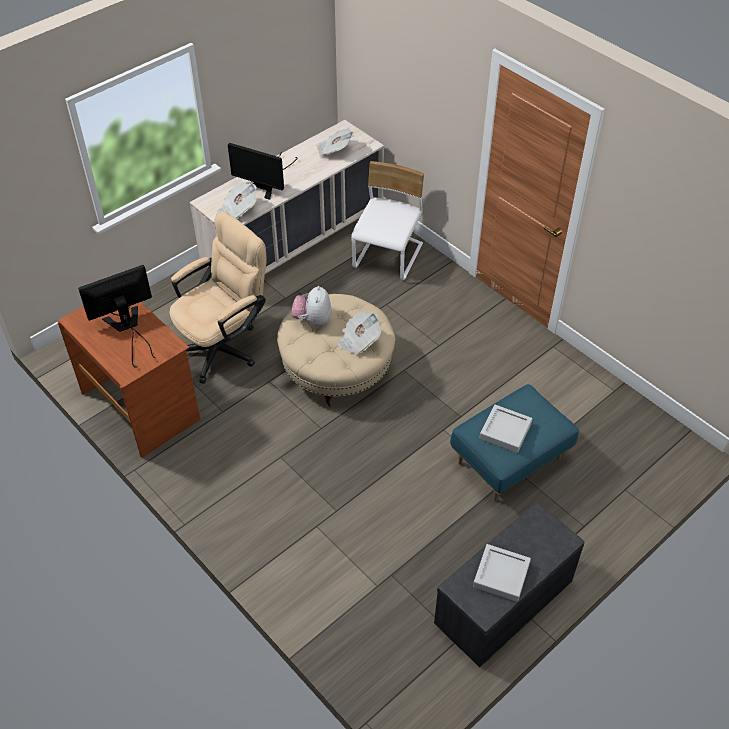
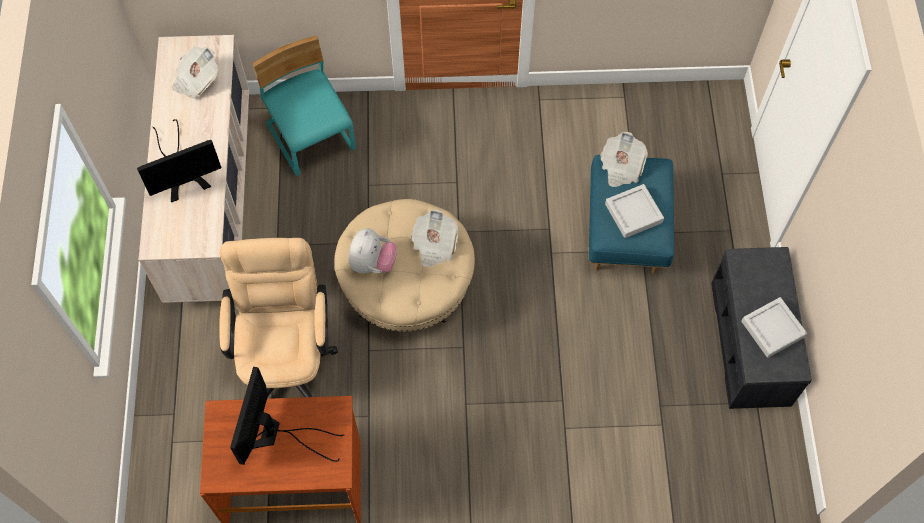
camera: 50 degrees left, 15 degrees up
(238, 210) = (197, 224): newspaper -> newspaper (621, 167)
(313, 320) = (372, 263): plush toy -> plush toy turned 120 degrees counterclockwise
(388, 257) = (311, 137): white chair -> turquoise chair

